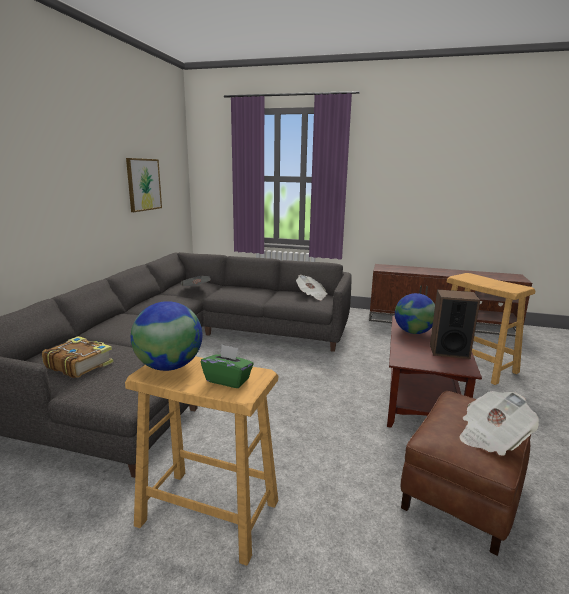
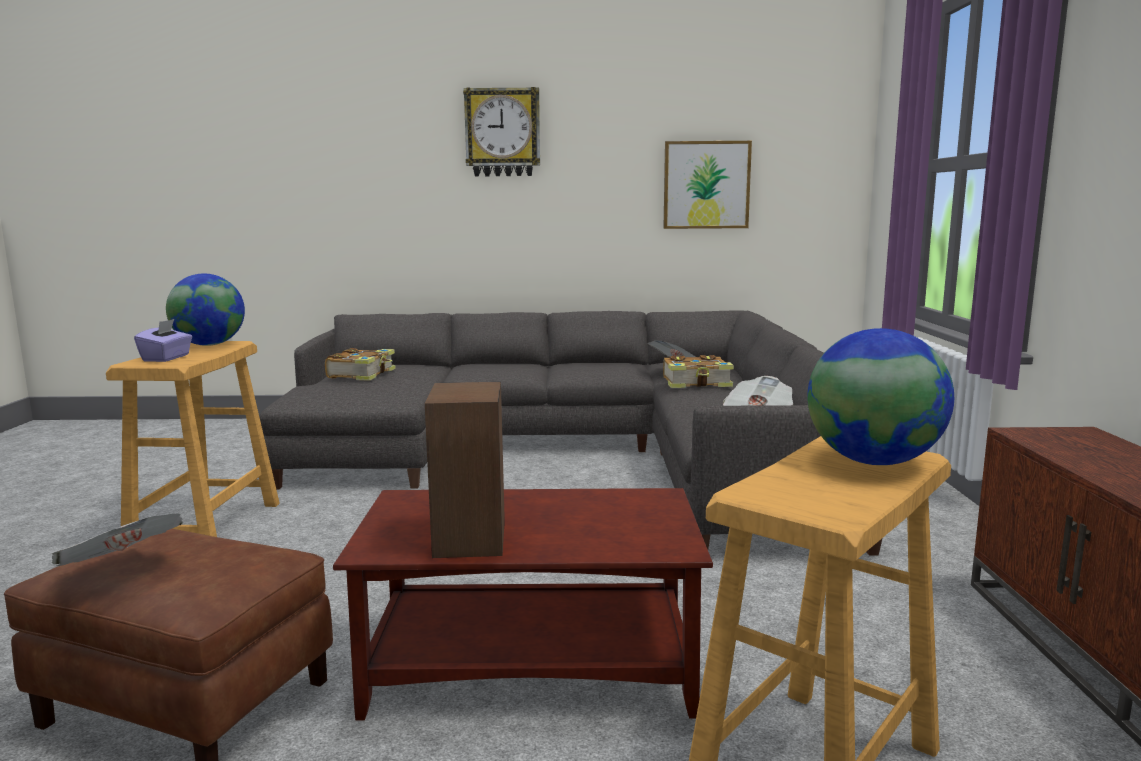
camera: 75 degrees right, 5 degrees down
(42, 145) = (502, 133): none -> wall clock
(228, 380) = (166, 358): green tissue box -> purple tissue box
(229, 291) = (697, 383): none -> book
(413, 332) = (574, 506): globe -> globe (873, 461)

